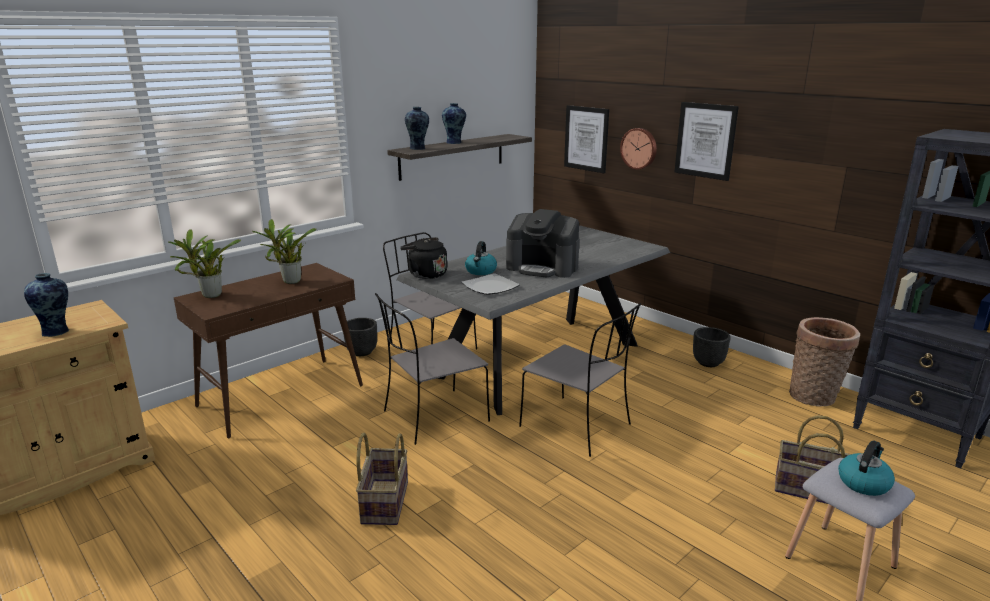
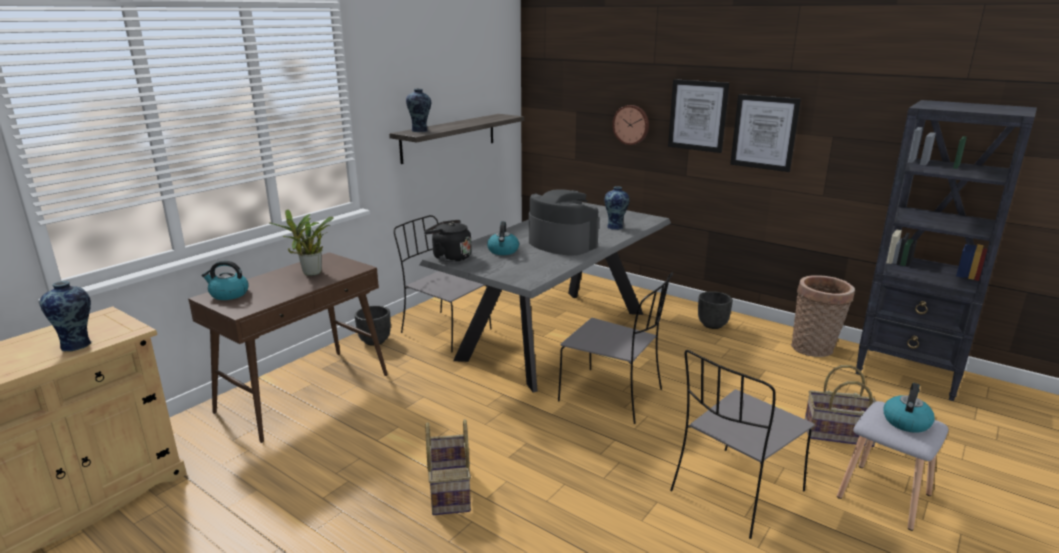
camera: 10 degrees left, 0 degrees up
(209, 296) = (228, 294): potted plant -> kettle
(433, 417) = (470, 400): grey chair -> grey chair (735, 493)
(454, 143) = (452, 124): vase -> vase (615, 227)
(490, 286) = (520, 266): plate -> none
(543, 267) = (561, 244): coffee machine -> coffee machine turned 150 degrees counterclockwise
(586, 138) = (576, 116): picture -> picture (764, 132)

